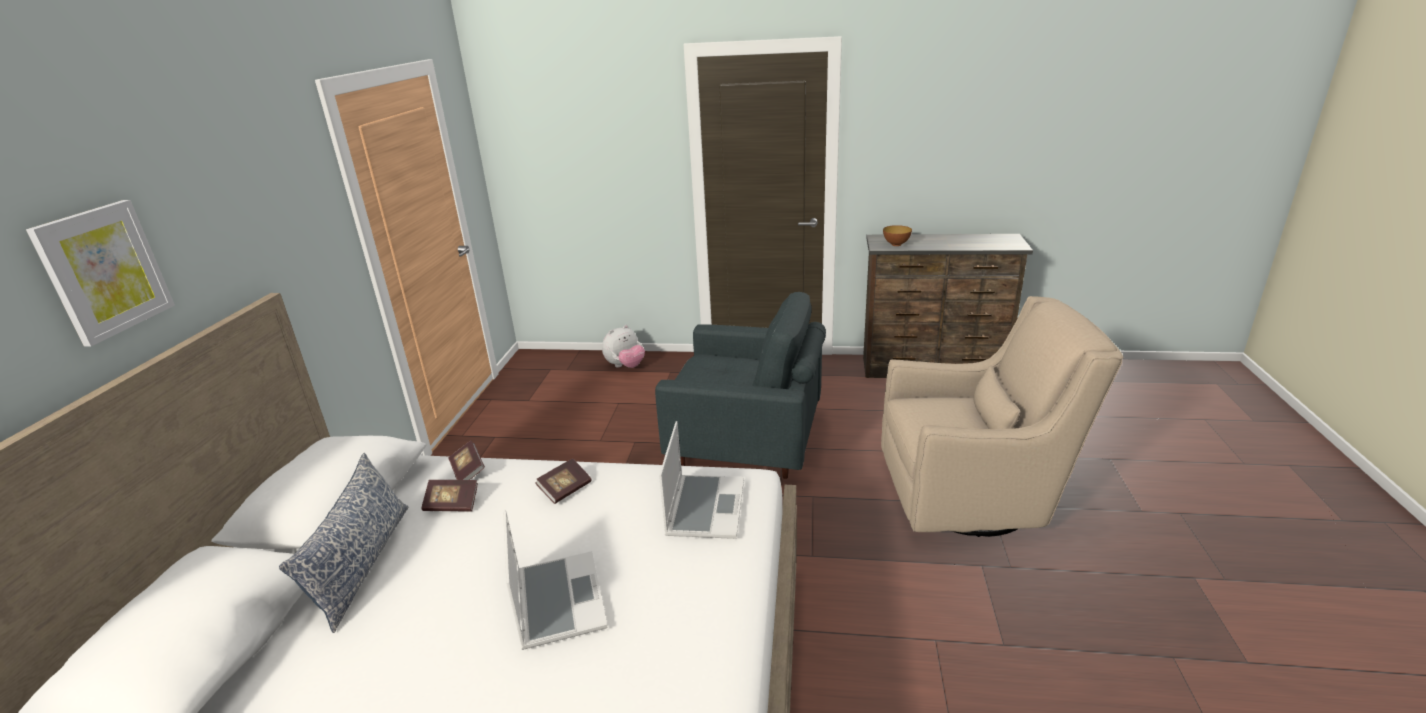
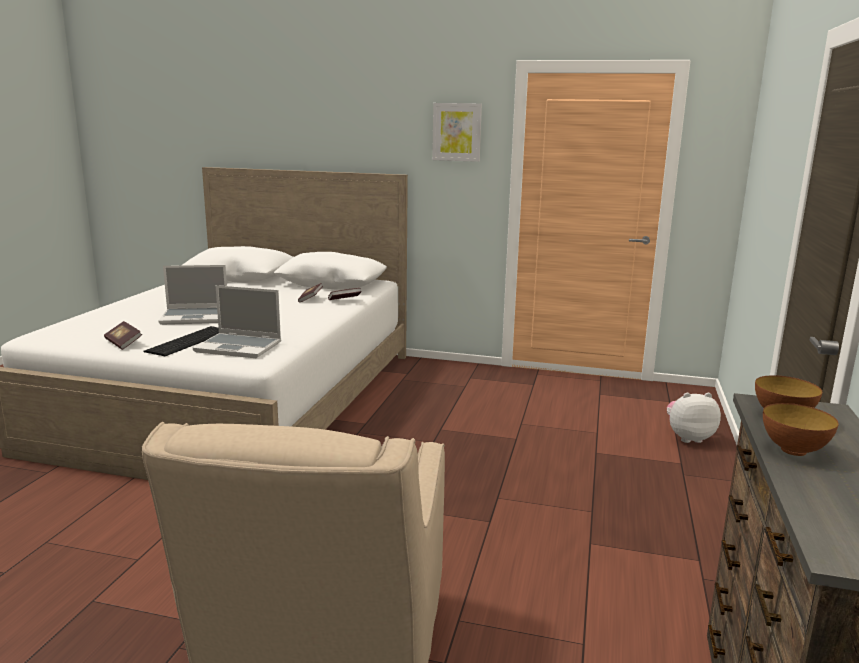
camera: 95 degrees right, 10 degrees down
(104, 271) = (329, 126): picture -> picture (457, 132)
(363, 564) = (273, 289): pillow -> none
(565, 489) = (301, 318): book -> book (123, 343)
(625, 366) = (688, 438): plush toy -> plush toy turned 120 degrees clockwise
(688, 560) = (190, 341): none -> keyboard
(747, 445) = (498, 498): grey armchair -> none
(934, 245) = (793, 450): none -> bowl

